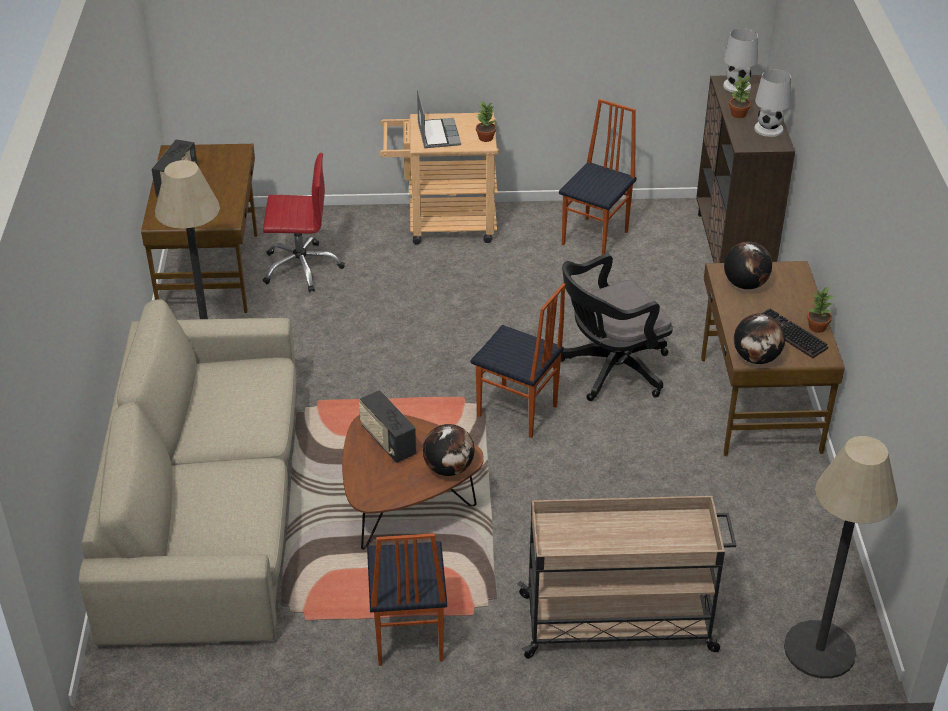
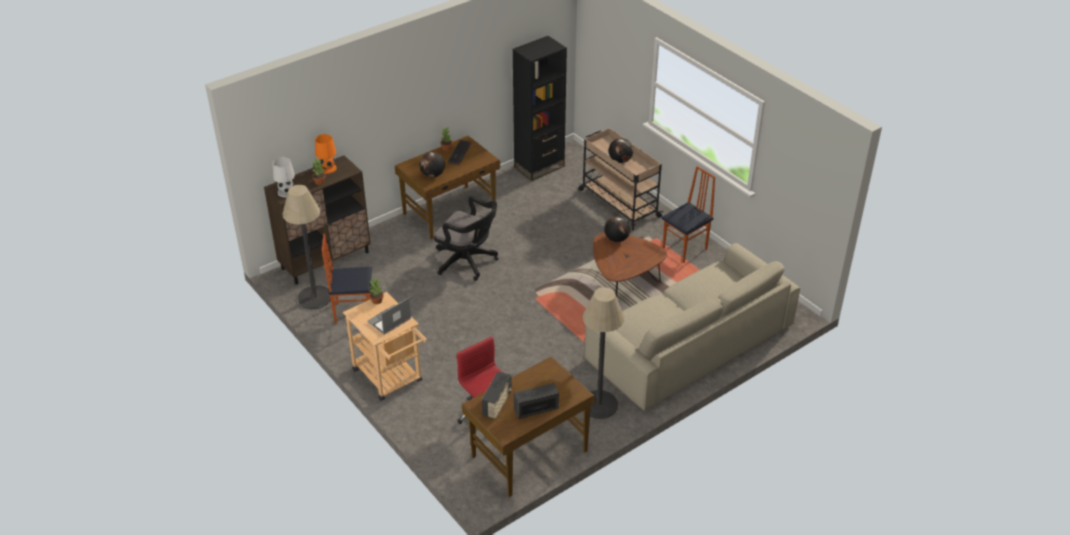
camera: 125 degrees left, 0 degrees up
(387, 441) = (620, 263): radio -> radio (497, 404)
(517, 412) = (528, 278): chair -> none
(756, 358) = (485, 156): globe -> globe (620, 160)
(768, 129) = (327, 168): white table lamp -> orange table lamp
(819, 649) = (578, 157): floor lamp -> floor lamp (314, 297)
(823, 574) = (539, 167): none -> black bookcase

